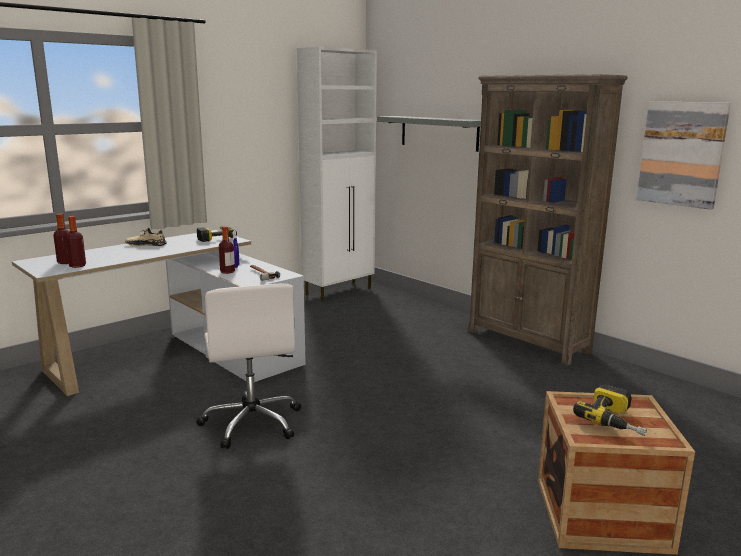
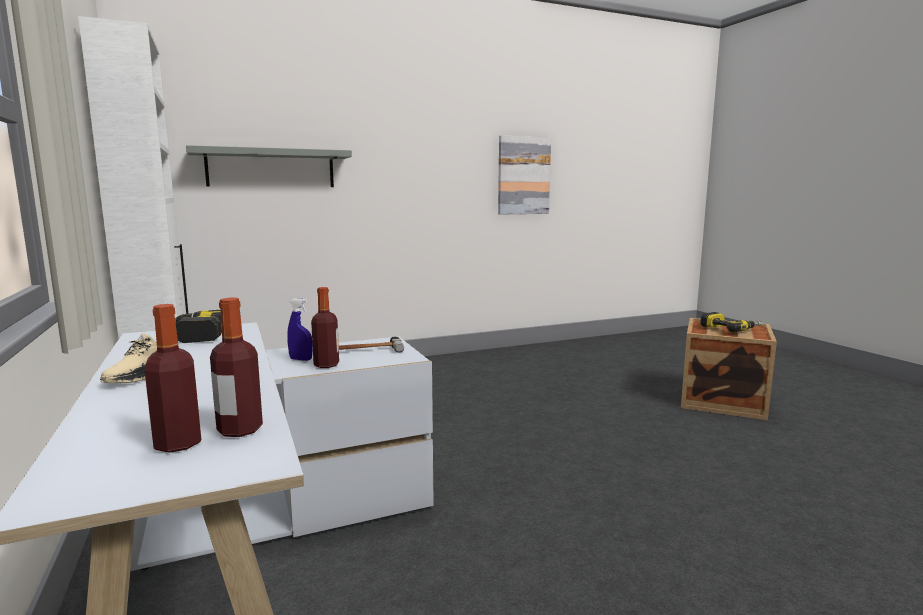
camera: 70 degrees left, 5 degrees down
(252, 422) = (547, 518): white office chair -> none
(528, 342) = (438, 362): brown bookcase -> none

